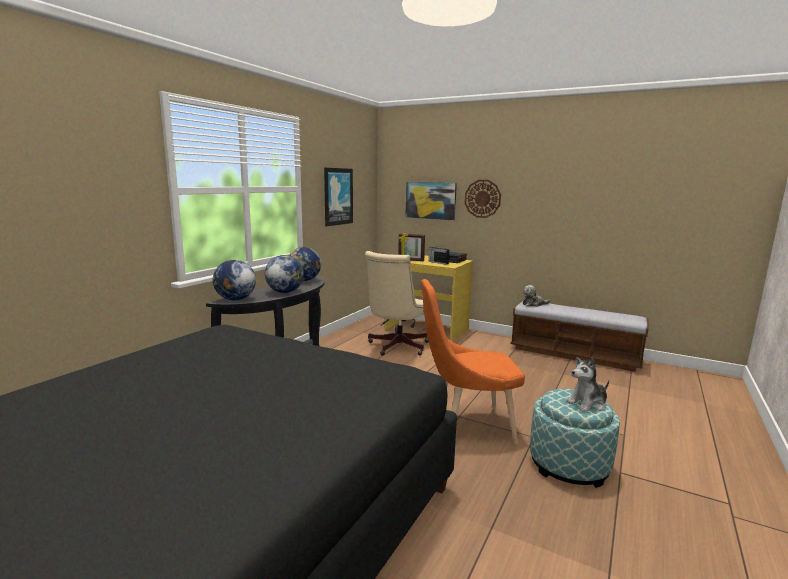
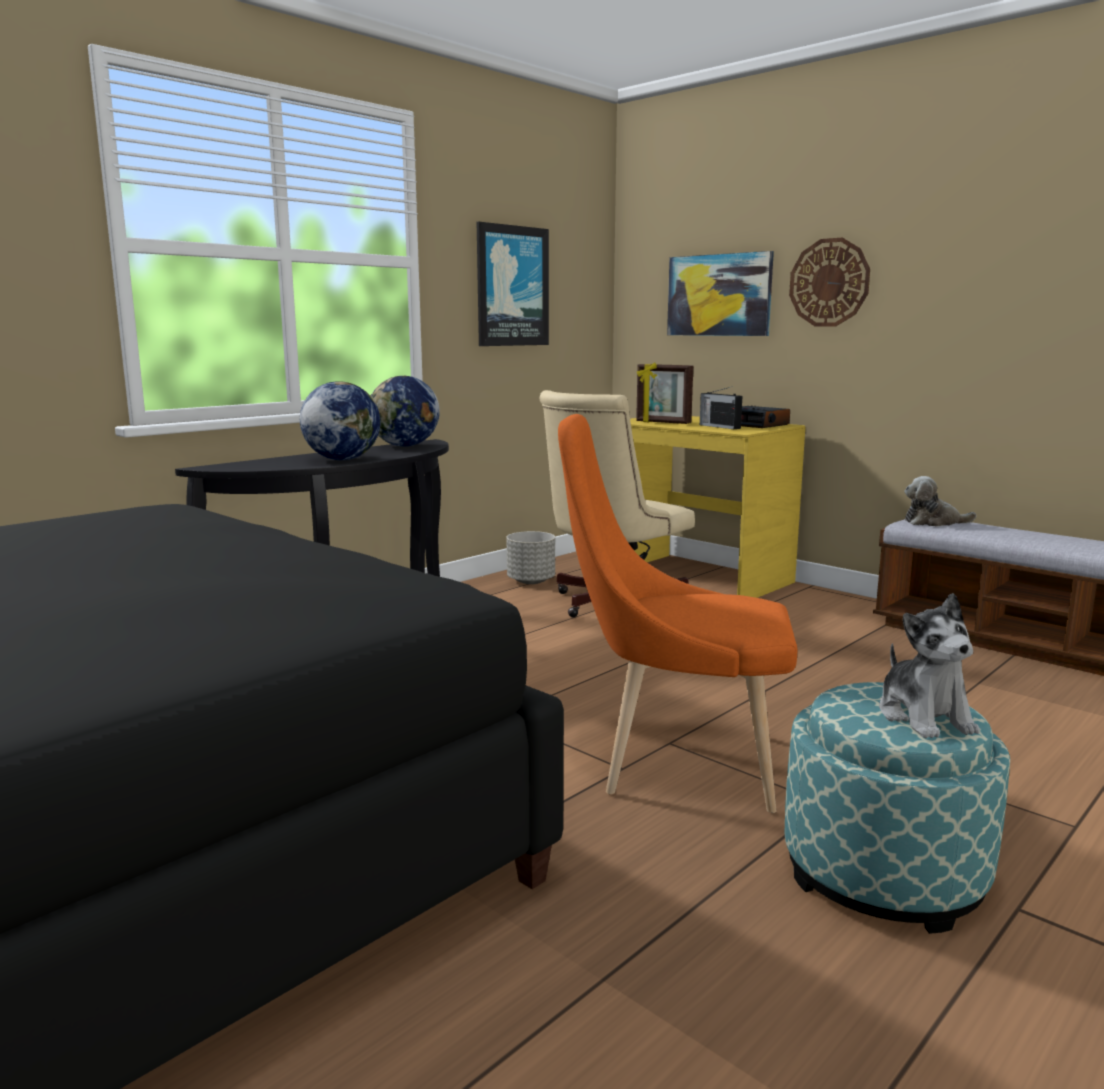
camera: 15 degrees right, 0 degrees up
(235, 299) = (234, 466): globe -> none
(351, 336) = (530, 581): none -> grey planter
(587, 403) = (924, 717): plush toy -> plush toy turned 90 degrees counterclockwise

